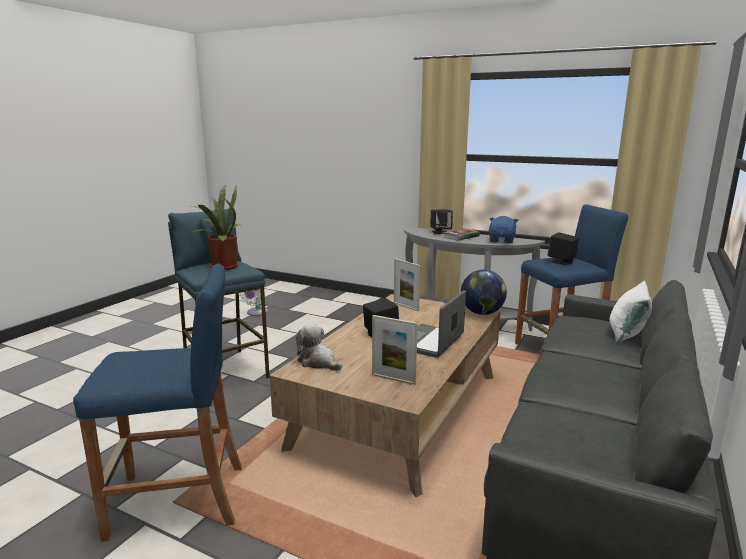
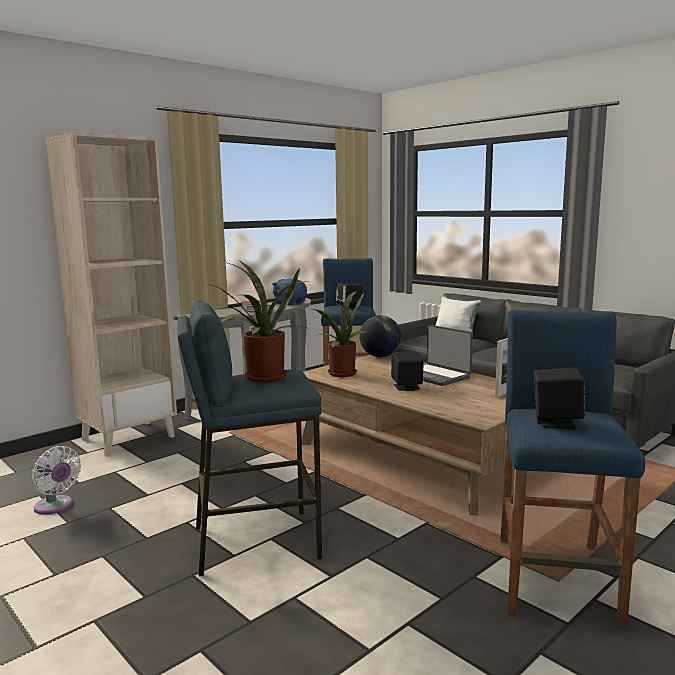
camera: 70 degrees left, 5 degrees down
(318, 362) = (463, 411): plush toy -> none
(359, 303) = (129, 438): none -> beige bookcase
(406, 306) = (340, 373): picture frame -> potted plant
(440, 232) = (225, 310): black speaker -> black speaker (556, 422)

